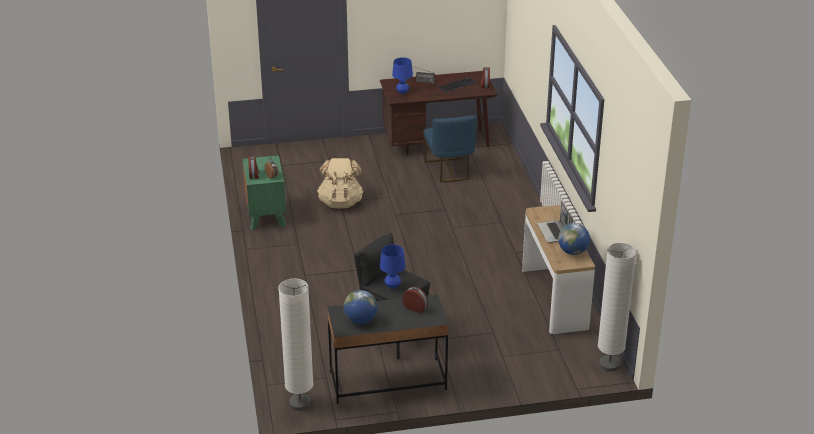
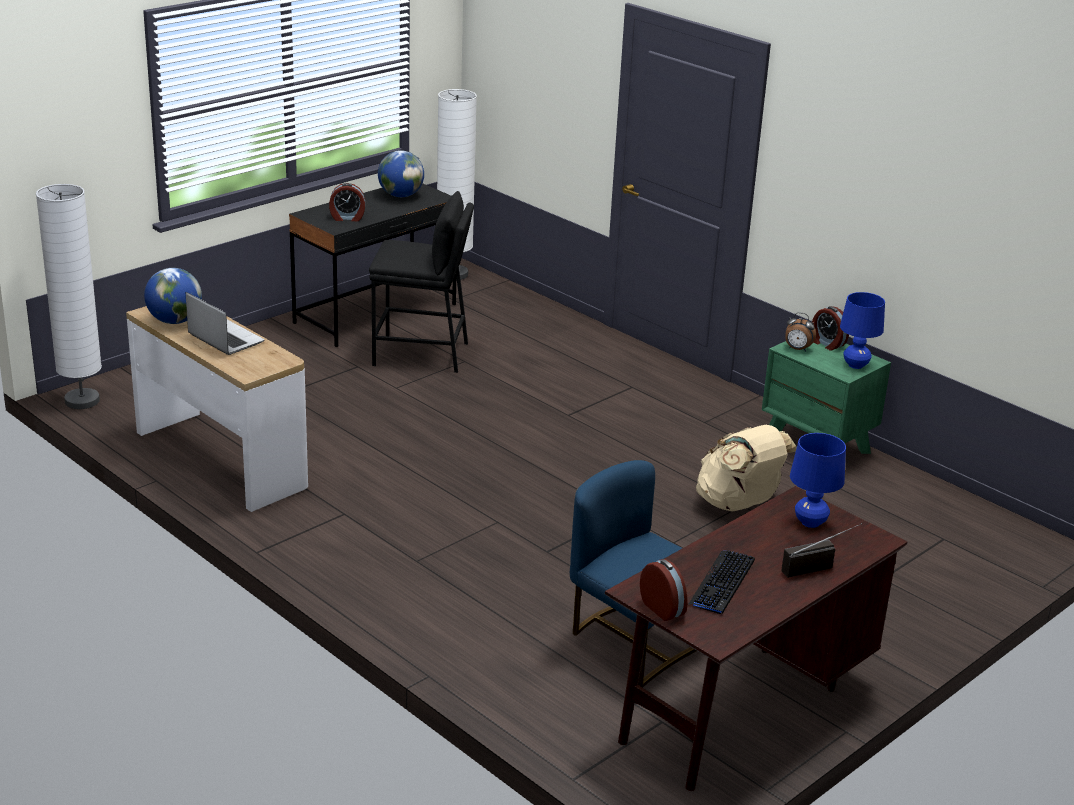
camera: 145 degrees right, 5 degrees down
(392, 286) = (411, 247): blue table lamp -> blue table lamp (856, 365)

